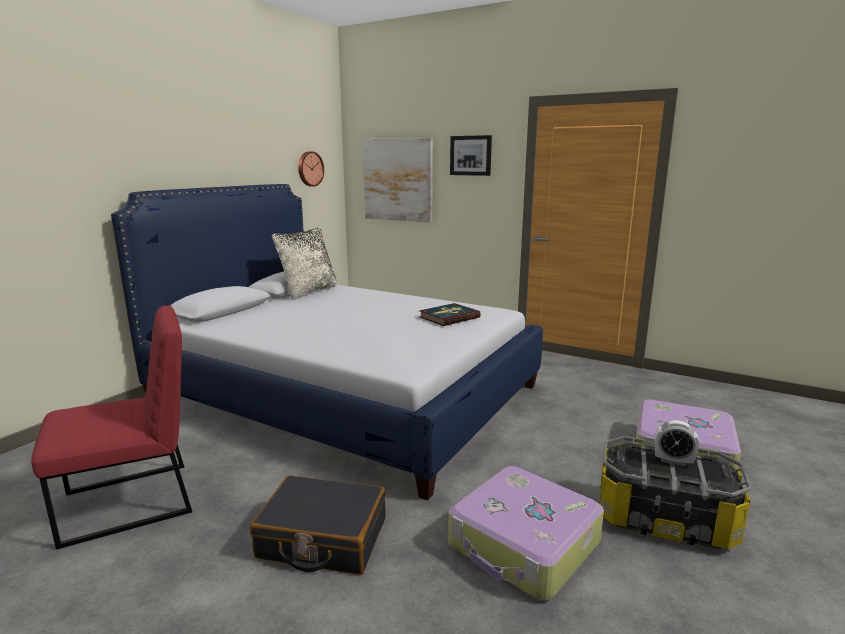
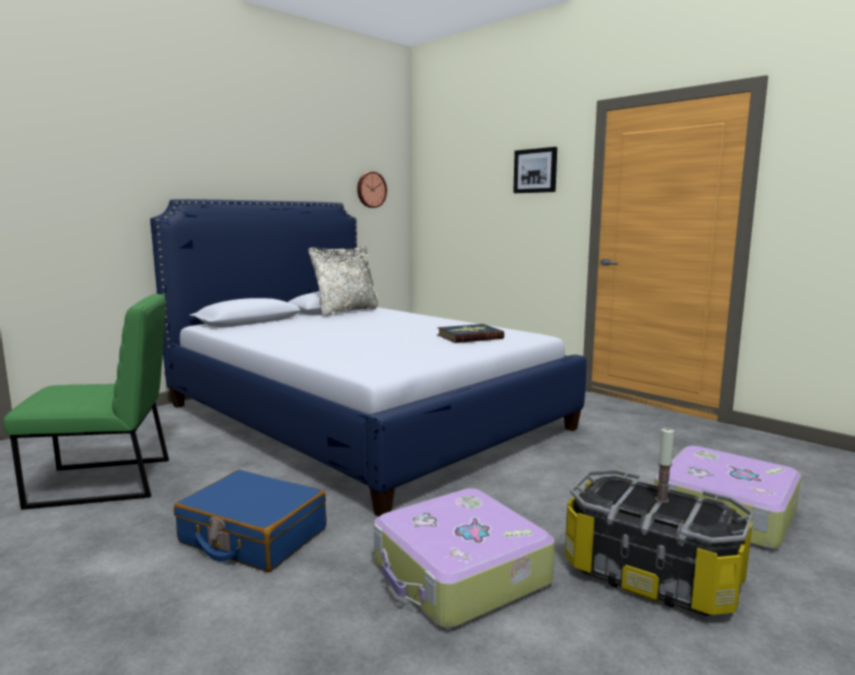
camera: 15 degrees right, 5 degrees down
(132, 502) = (106, 482): red chair -> green chair
(322, 539) = (253, 536): black suitcase -> blue suitcase
(398, 180) = (462, 201): picture -> none
(673, 461) = (661, 500): alarm clock -> candle

